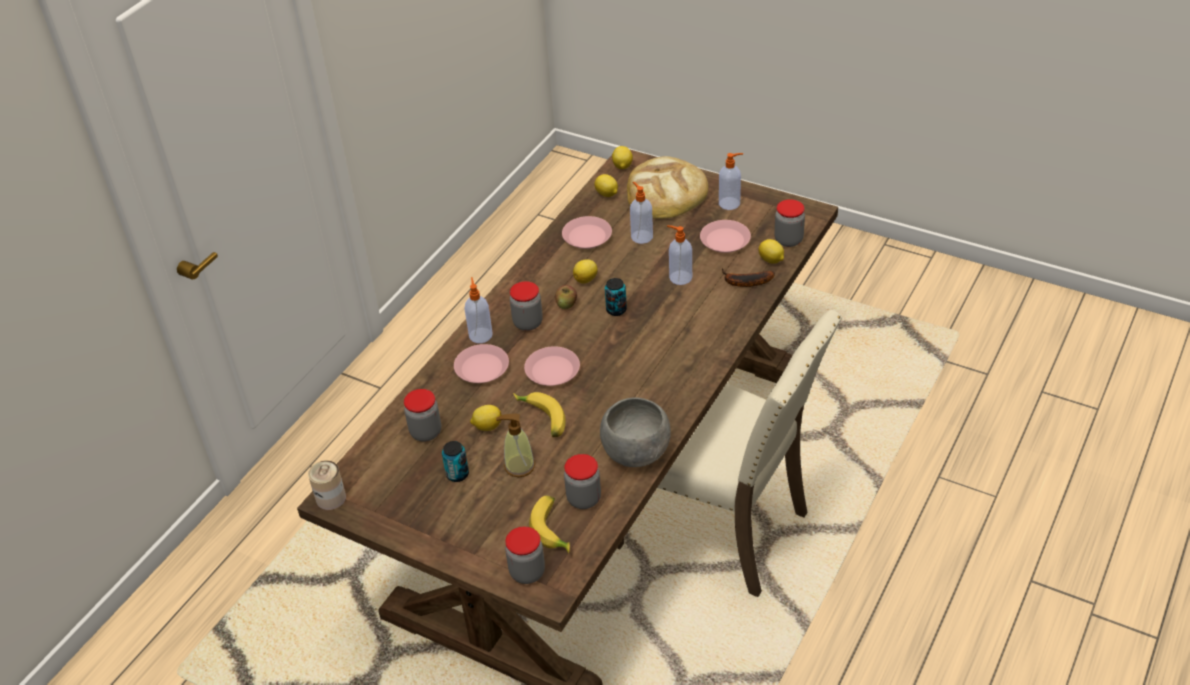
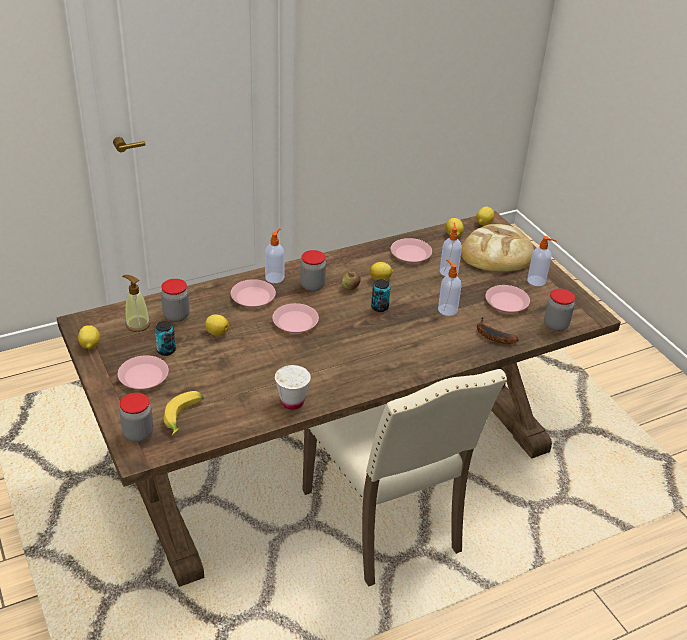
camera: 30 degrees right, 5 degrees down
(331, 498) = (80, 322): can -> none
(466, 514) = (144, 376): none -> pink plate
(519, 466) = (208, 367): soap dispenser -> soap dispenser (137, 324)
(541, 419) = (254, 347): banana -> none
(584, 499) = (225, 410): jar -> none
(636, 452) = (292, 402): grey bowl -> white cup
(771, 260) = (527, 332): lemon -> lemon (90, 346)

